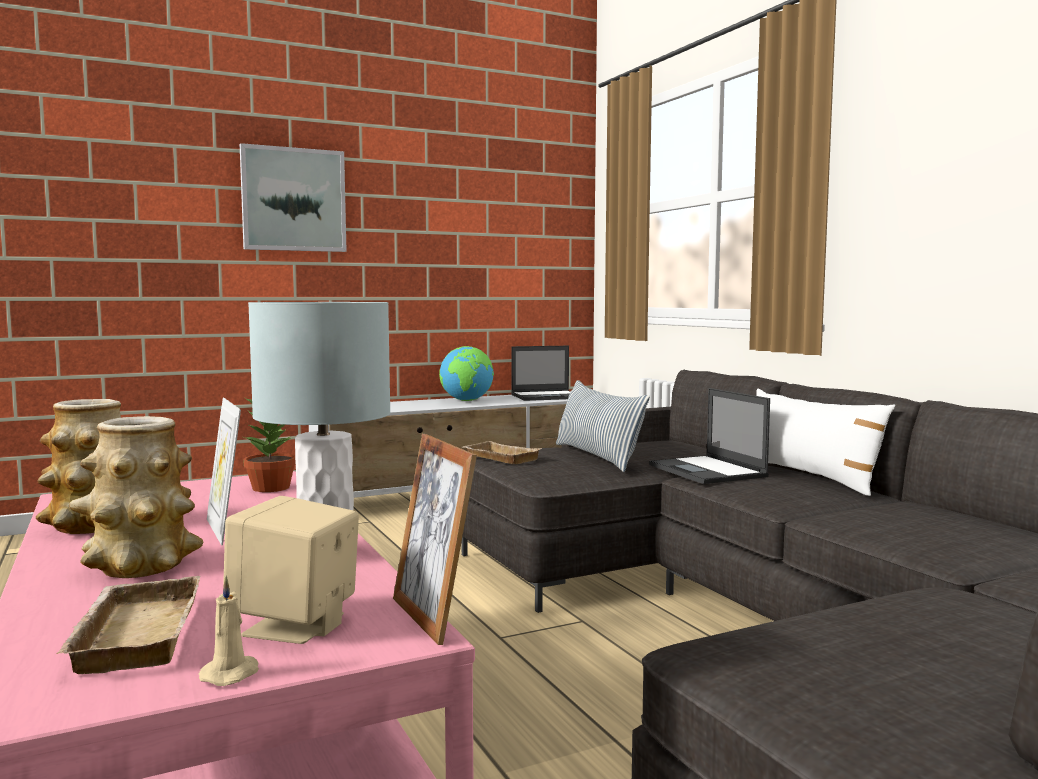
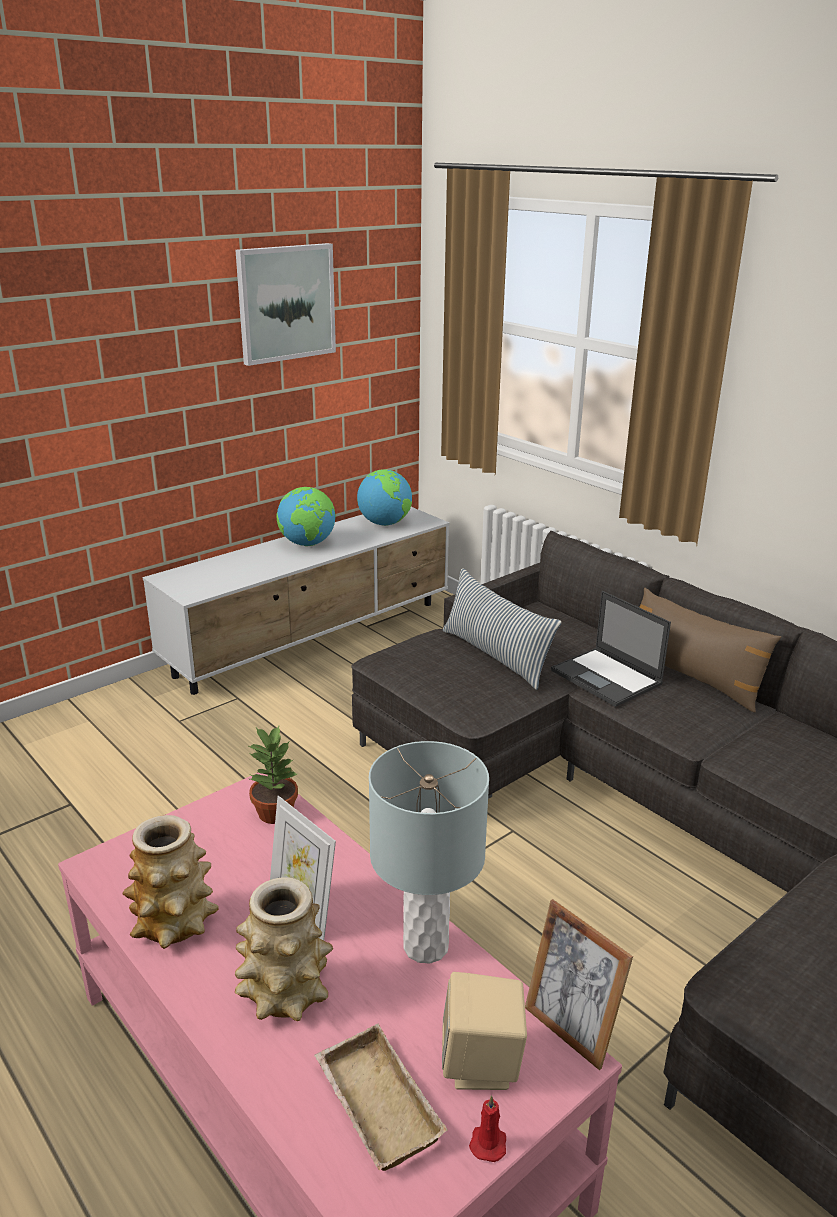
camera: 15 degrees left, 20 degrees up
(232, 674) = (488, 1142): beige candle -> red candle
(293, 200) = (101, 348): picture -> picture (286, 303)
(498, 458) = (406, 672): beige tray -> none
(547, 396) = (385, 523): laptop -> globe
(806, 476) = (691, 678): white pillow -> brown pillow

